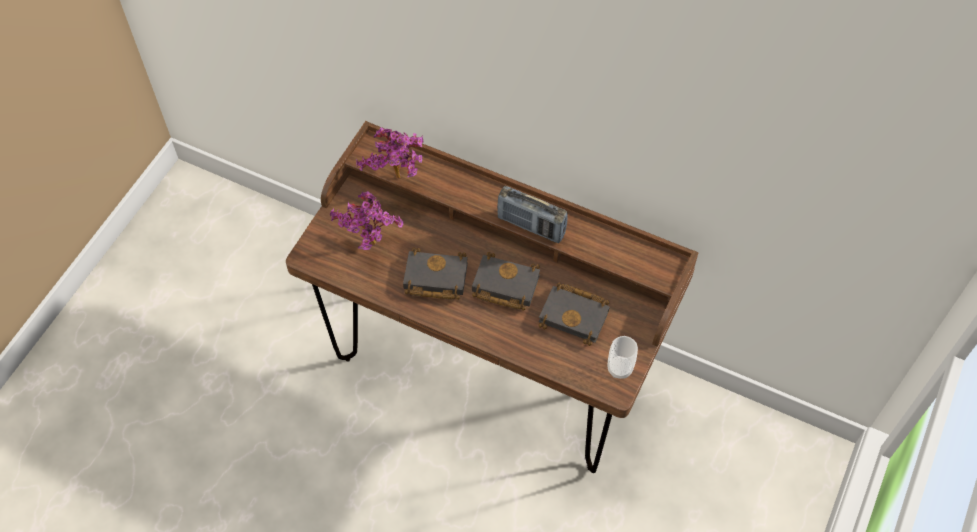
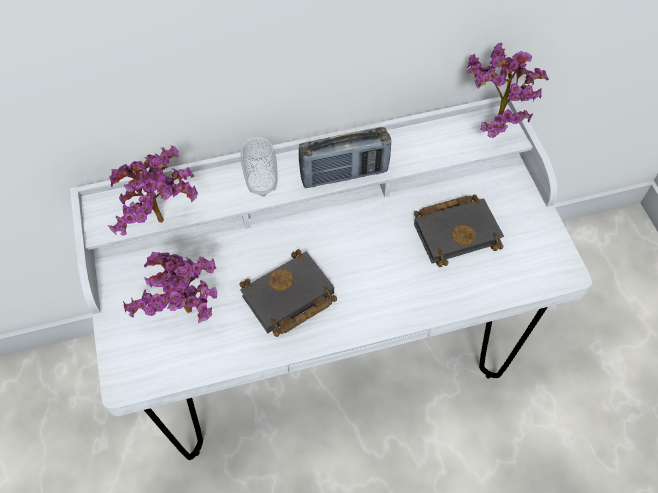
camera: 40 degrees left, 0 degrees up
(489, 368) = (330, 359): brown desk -> white desk
(503, 286) = (363, 254): black book -> none
(619, 368) = (545, 250): cup -> cup (262, 184)
(660, 264) = (493, 127): none -> potted plant

